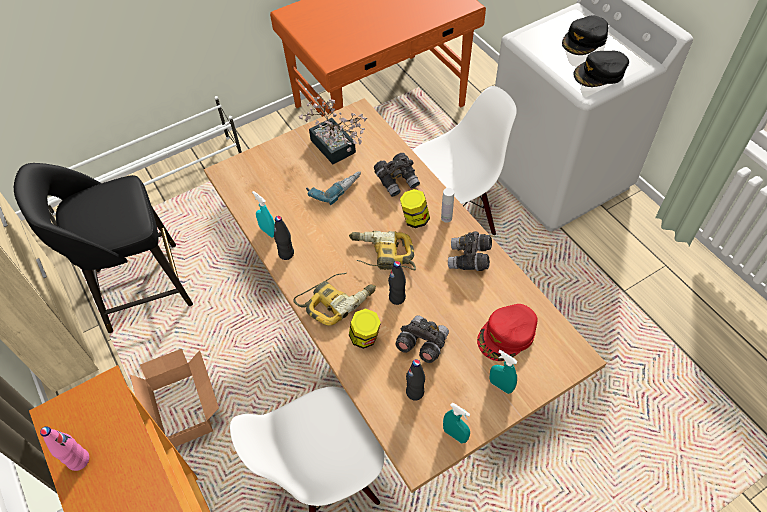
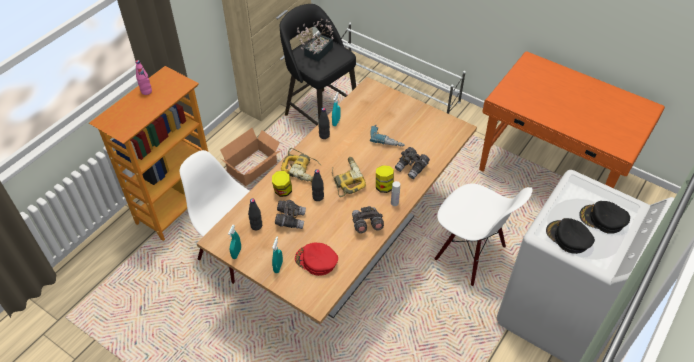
camera: 65 degrees right, 5 degrees down
(335, 150) = (419, 128): potted plant -> potted plant (316, 53)

